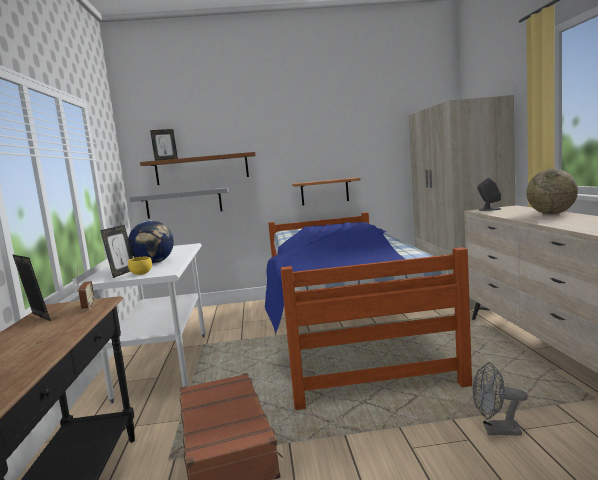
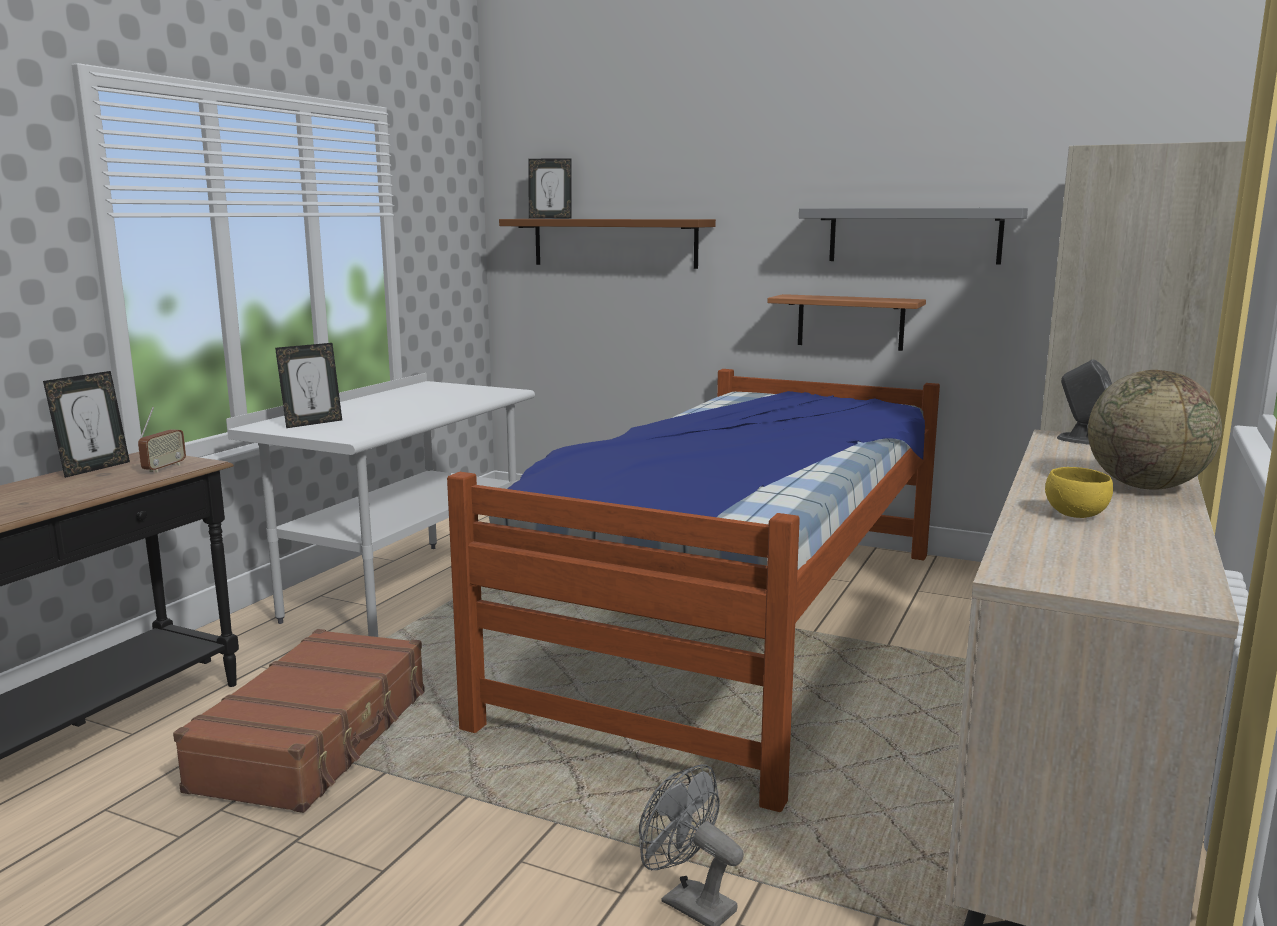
camera: 30 degrees right, 5 degrees up
(37, 318) = (94, 469): picture frame -> picture frame turned 45 degrees clockwise
(142, 274) = (326, 431): yellow bowl -> yellow bowl (1078, 515)
(154, 263) = (385, 415): globe -> none
(184, 203) = (576, 305): grey shelf -> grey shelf (914, 235)

